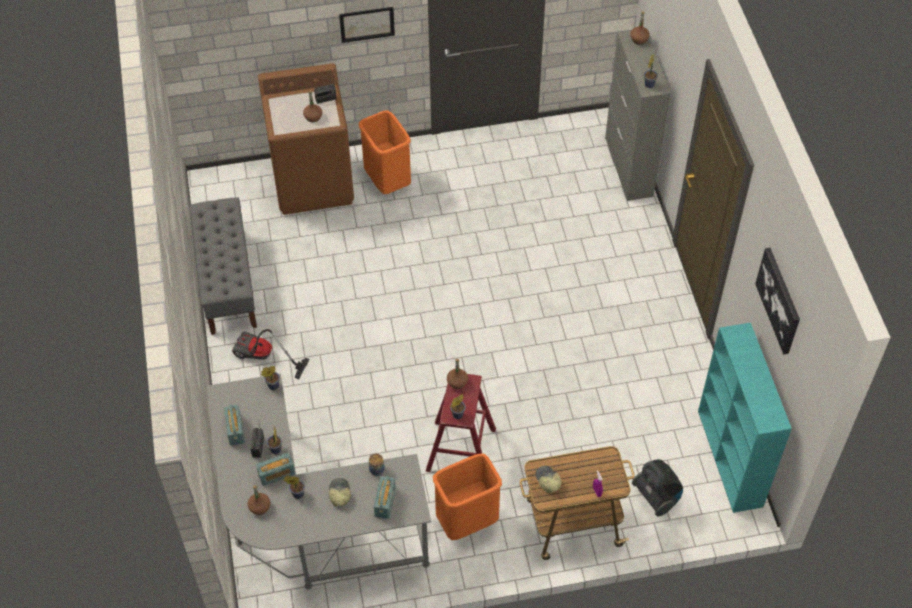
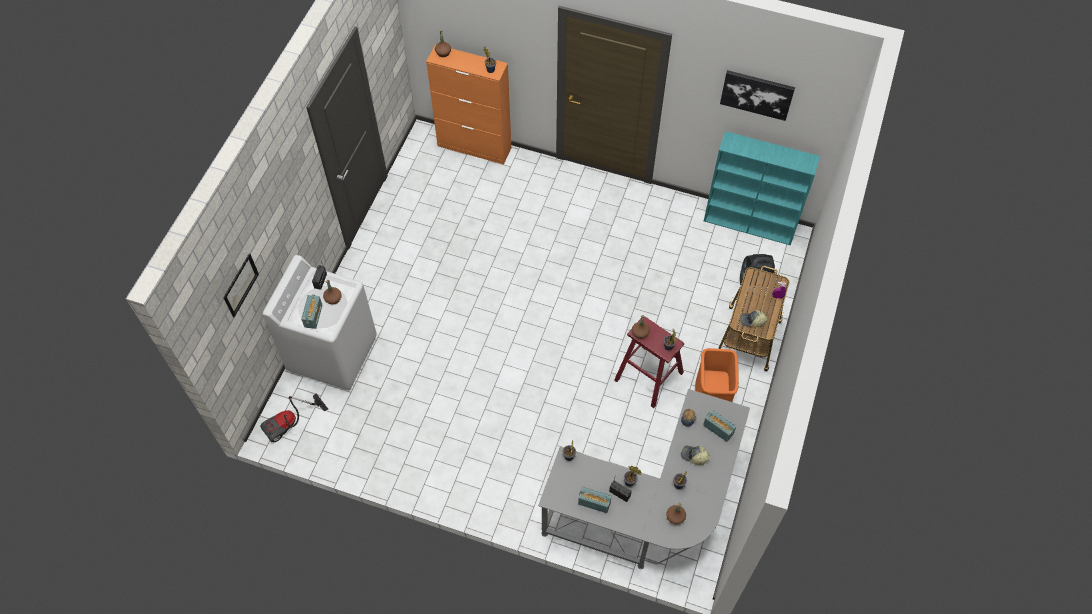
camera: 60 degrees left, 5 degrees up
(227, 281) = (388, 462): grey bench -> none
(263, 358) = (482, 471): vacuum cleaner -> vacuum cleaner (291, 424)
(276, 474) = (652, 491): radio -> radio (313, 316)
(313, 182) = (333, 353): brown washing machine -> white washing machine
(367, 24) = (297, 204): picture -> picture (240, 285)
(387, 181) = (371, 302): orange trash can -> none
(628, 167) = (474, 147): grey cabinet -> orange cabinet

